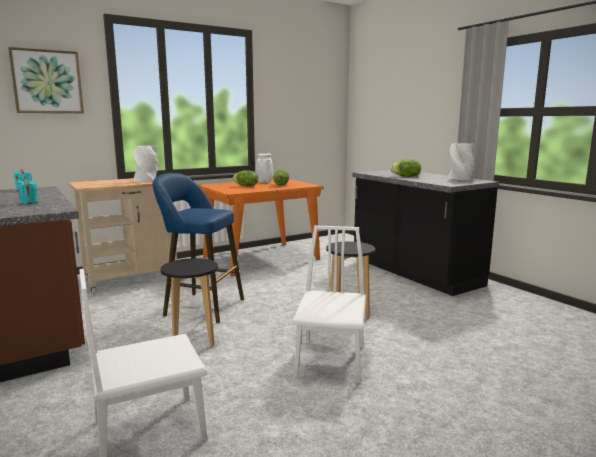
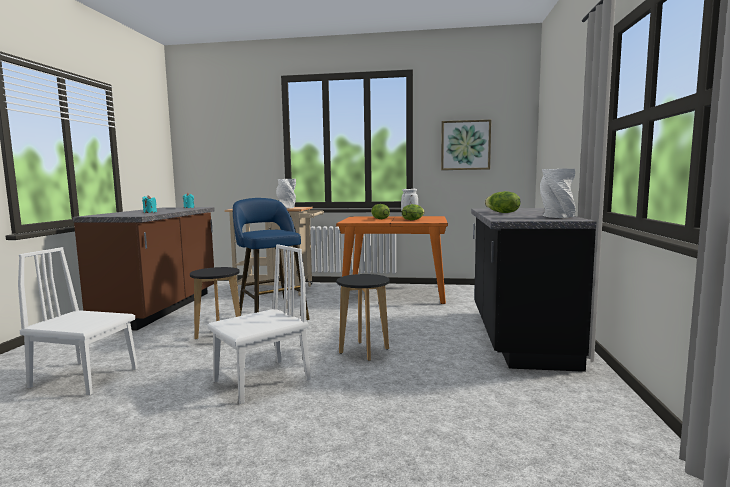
camera: 40 degrees right, 5 degrees down
(47, 82) = (240, 132): picture -> picture (465, 145)

